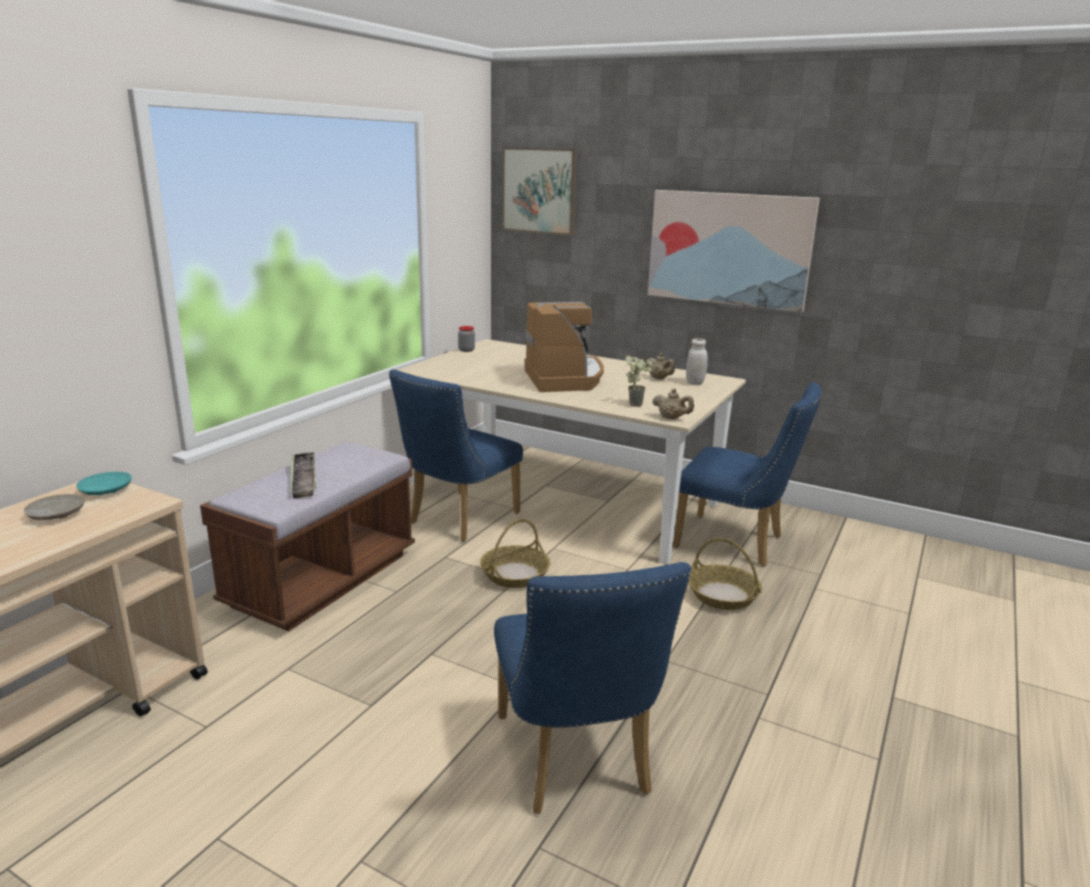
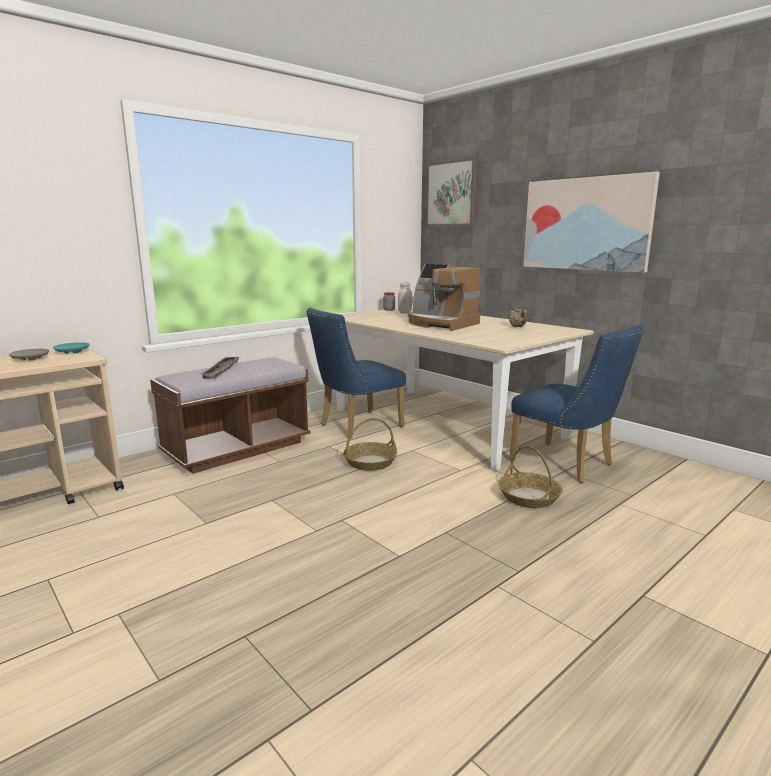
camera: 20 degrees right, 5 degrees down
(565, 379) = (441, 324): coffee machine -> coffee machine turned 120 degrees clockwise
(575, 763) = (318, 586): blue chair -> none
(637, 404) = (480, 337): potted plant -> none
(672, 418) = (498, 345): beige teapot -> none
(695, 383) = (545, 330): white jar -> white jar (405, 313)

